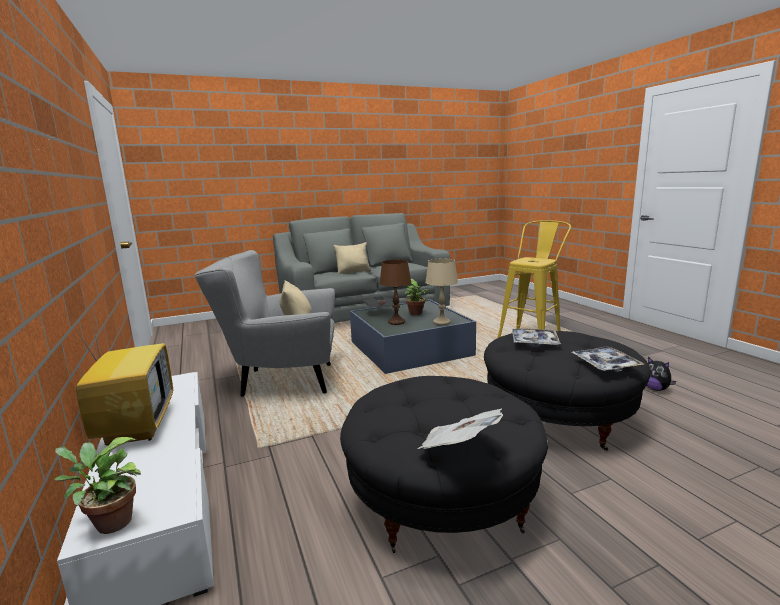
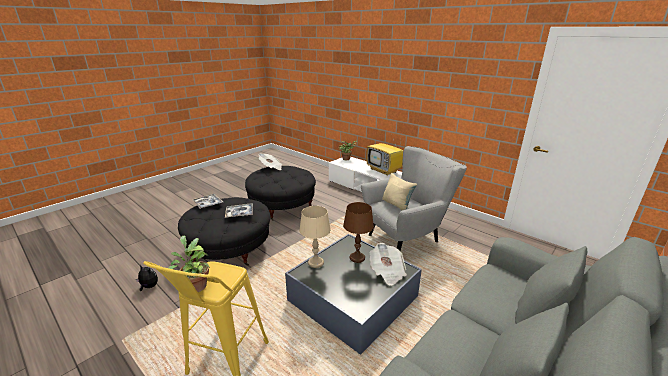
camera: 155 degrees right, 10 degrees up
(353, 272) = (500, 310): beige pillow -> none
(416, 313) = (350, 279): potted plant -> potted plant (195, 285)

